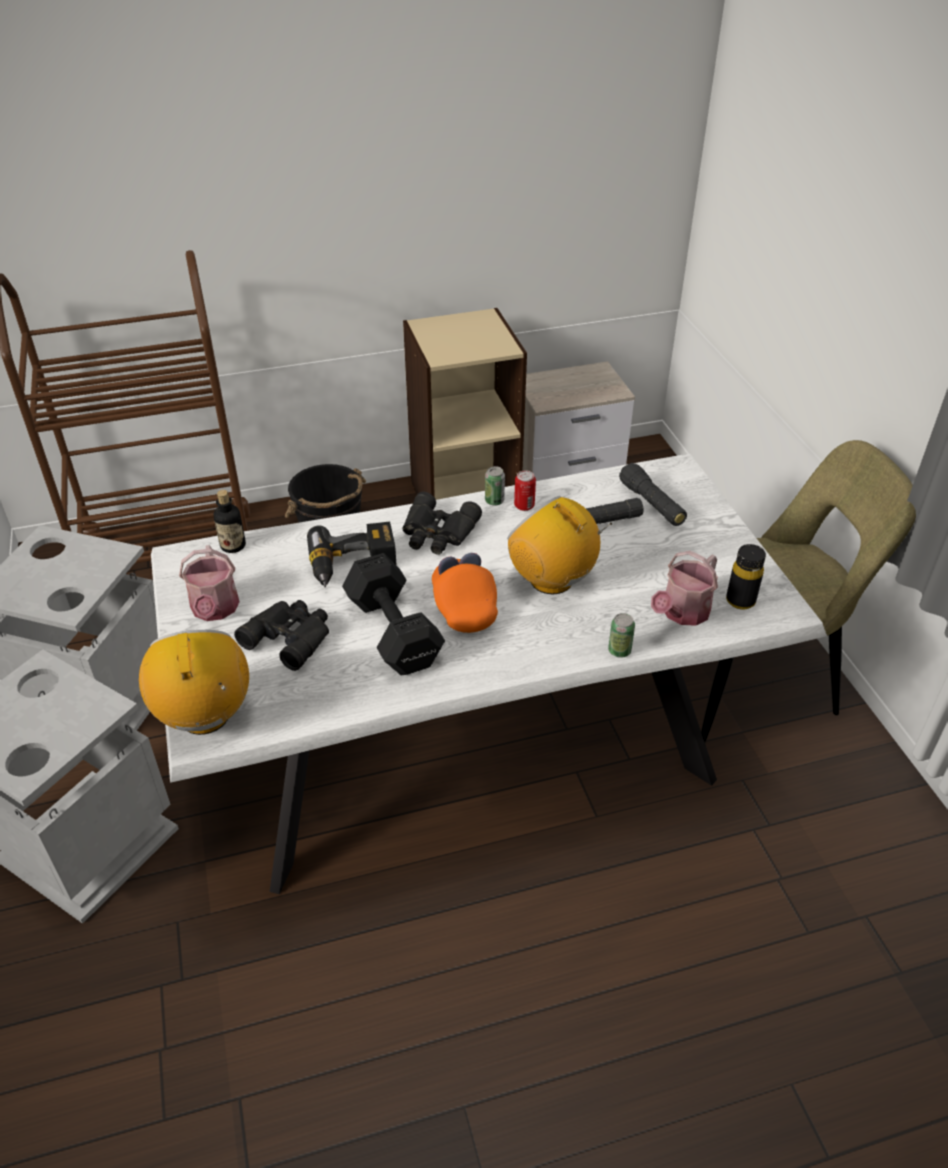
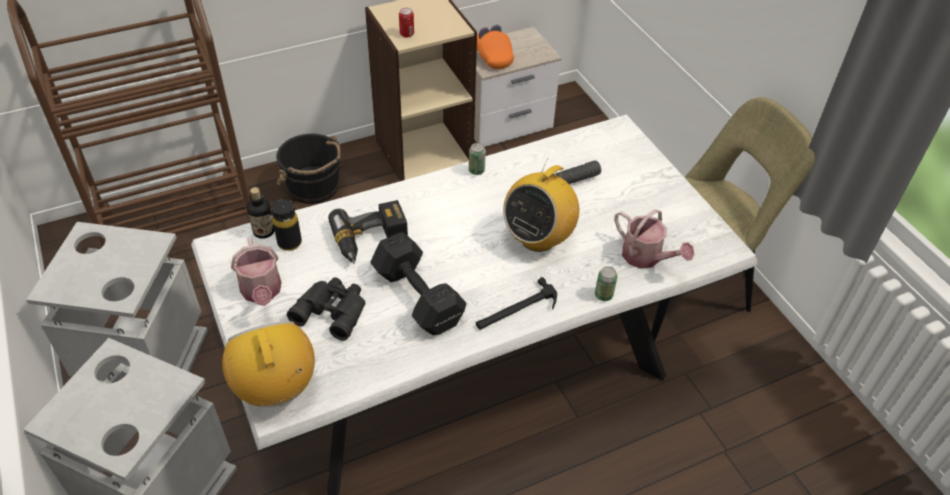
camera: 10 degrees left, 5 degrees up
(437, 533) = (435, 204): black binoculars -> none
(464, 606) = (471, 268): orange cap -> orange cap (492, 57)
(508, 657) = (516, 310): none -> hammer
(524, 506) = (502, 173): can -> can (407, 34)
(552, 580) = (538, 238): radio -> radio turned 90 degrees counterclockwise
(651, 504) = (604, 163): black flashlight -> none
(682, 613) = (646, 257): watering can -> watering can turned 75 degrees counterclockwise
(740, 600) = (689, 242): black bottle -> black bottle (289, 243)

